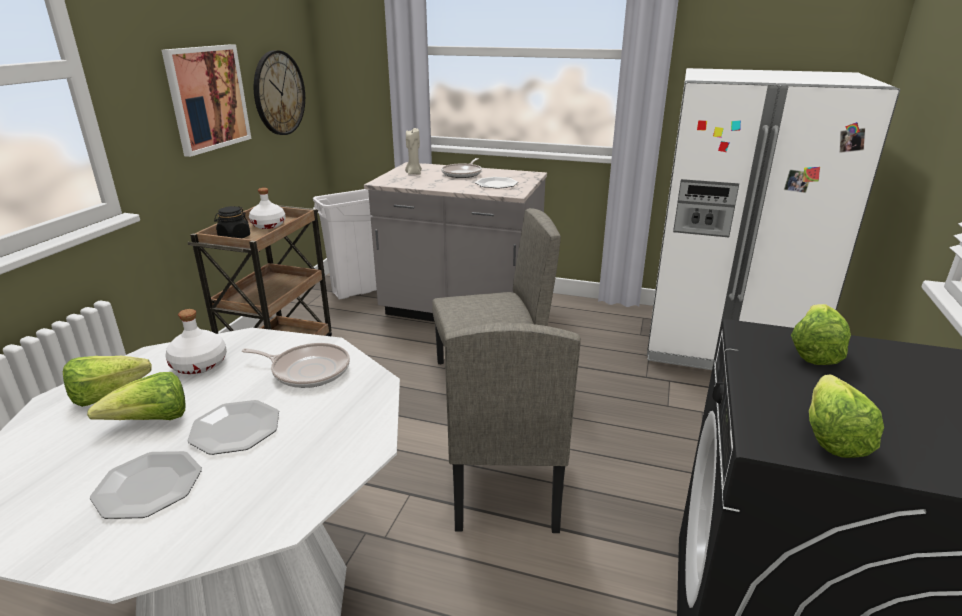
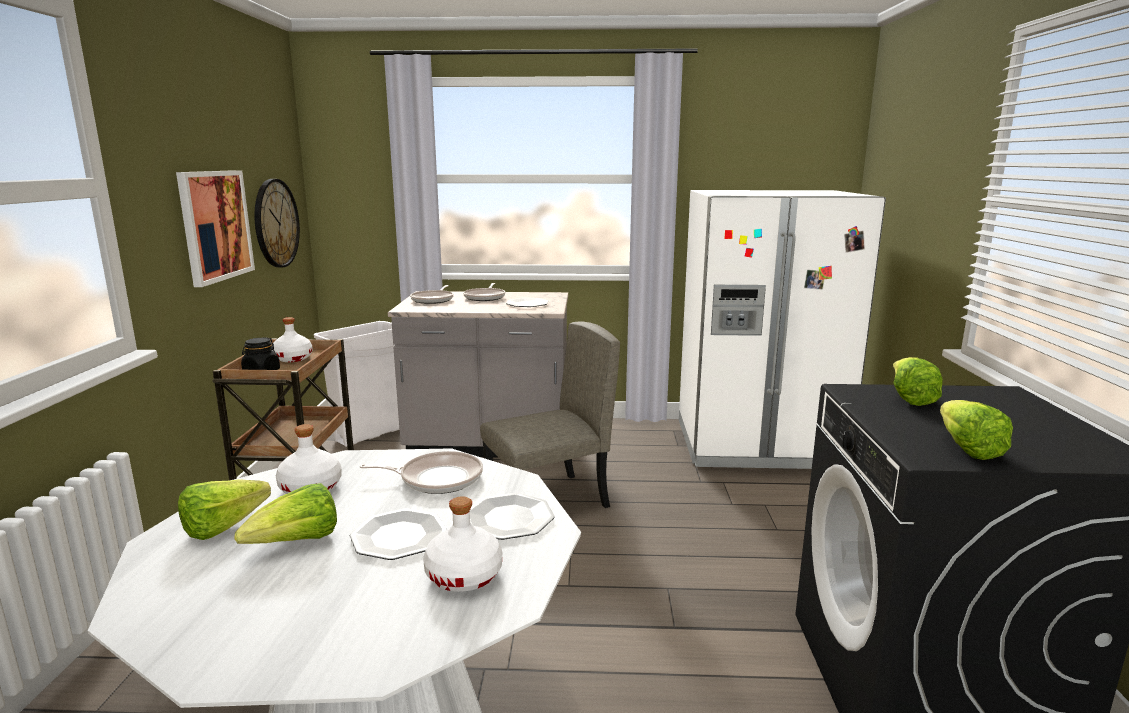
camera: 15 degrees left, 10 degrees down
(148, 486) = (341, 597): plate -> plate (509, 518)
(261, 482) = (464, 575): none -> white bottle
(413, 173) = (433, 300): beige candle -> frying pan
(505, 486) = (610, 598): beige chair -> none

